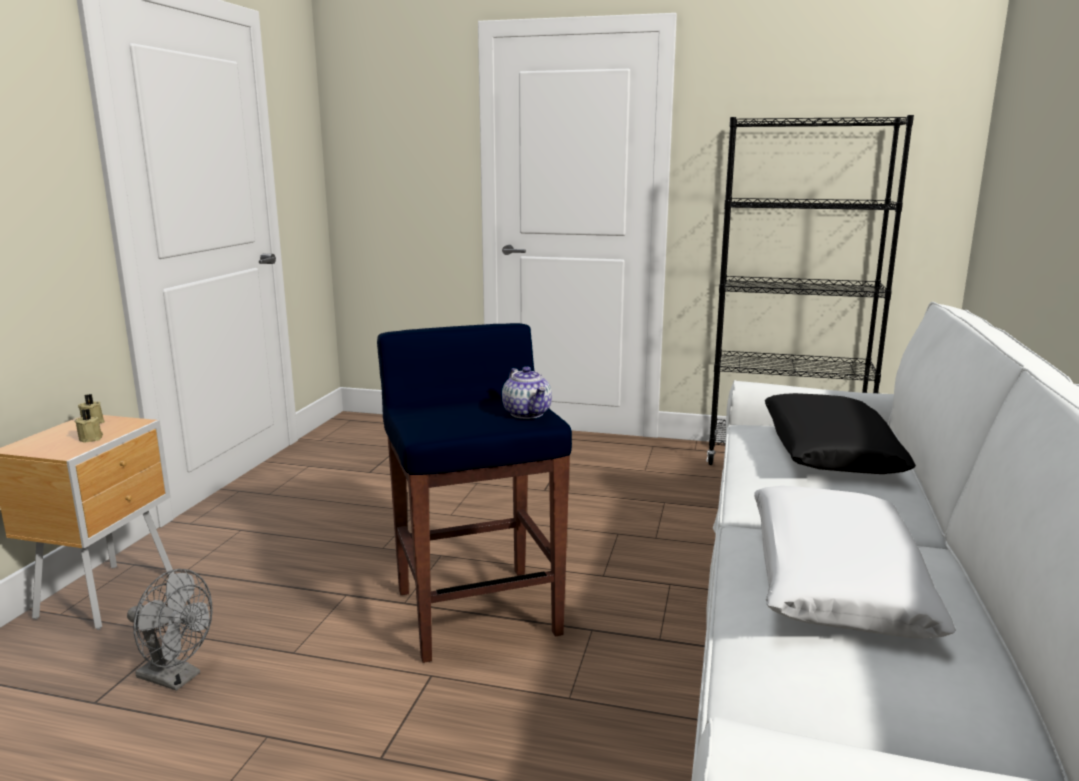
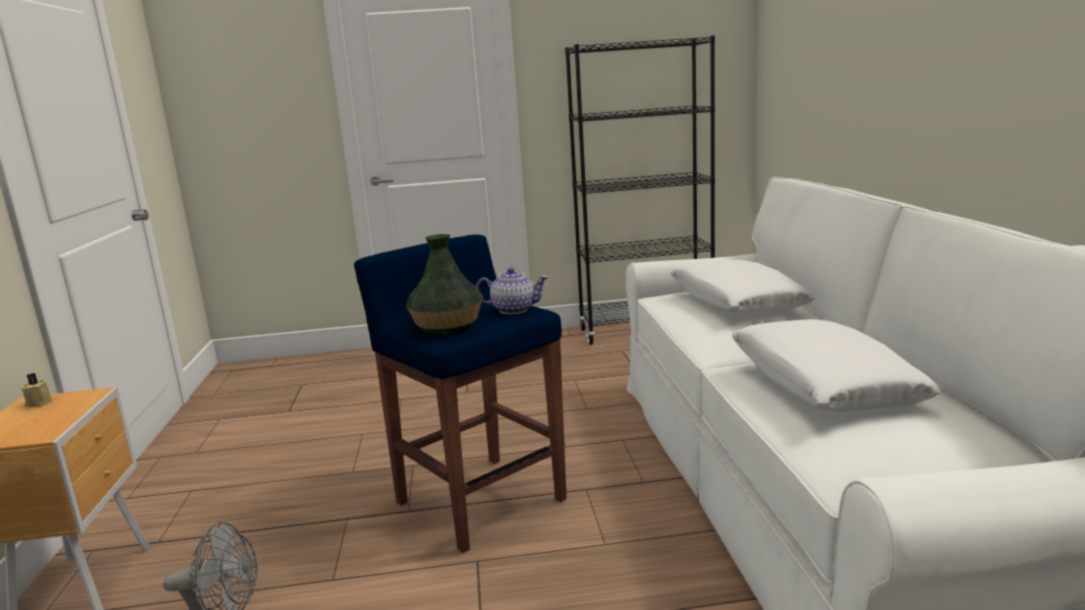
camera: 20 degrees left, 0 degrees up
(91, 438) = (57, 417): beige candle -> none
(443, 419) = (446, 327): none -> vase
(528, 413) = (514, 309): teapot -> teapot turned 45 degrees counterclockwise
(828, 451) = (736, 302): black pillow -> white pillow

